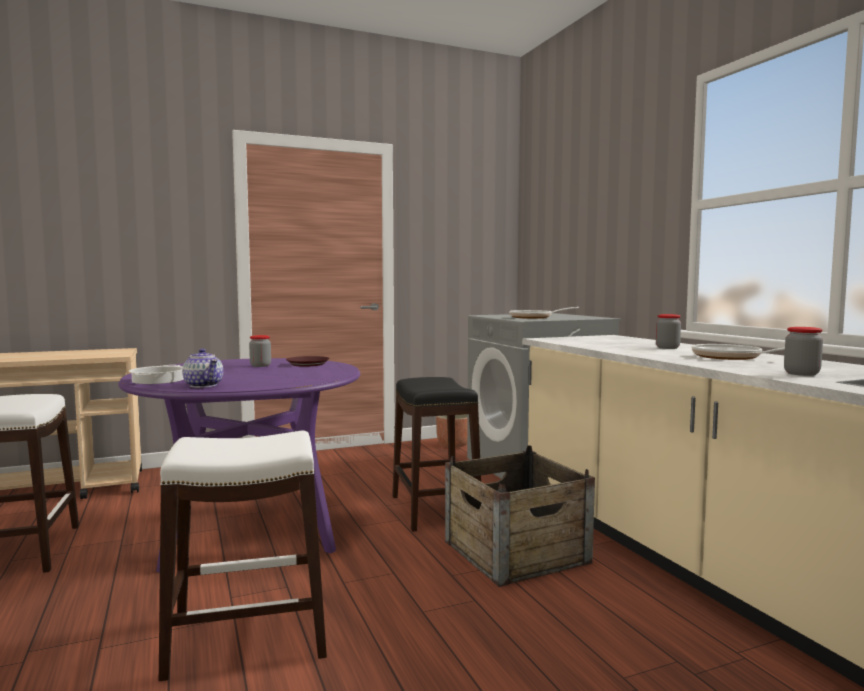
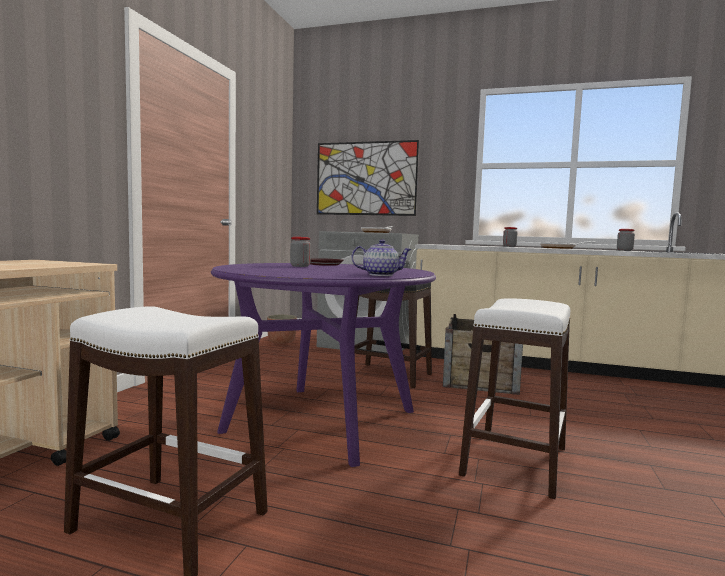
camera: 50 degrees left, 0 degrees up
(158, 380) = (320, 275): cooking pot -> none
(575, 238) = (366, 178): none -> picture

